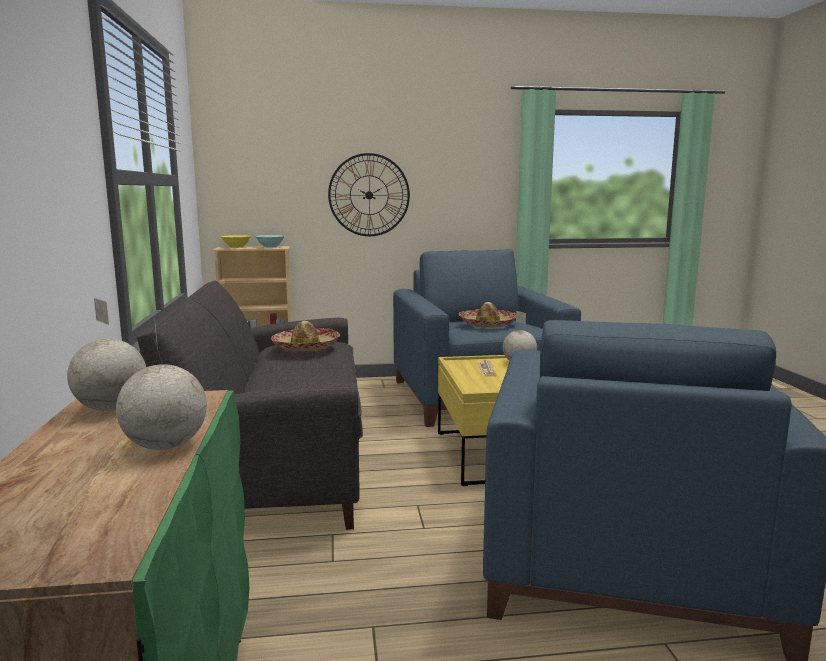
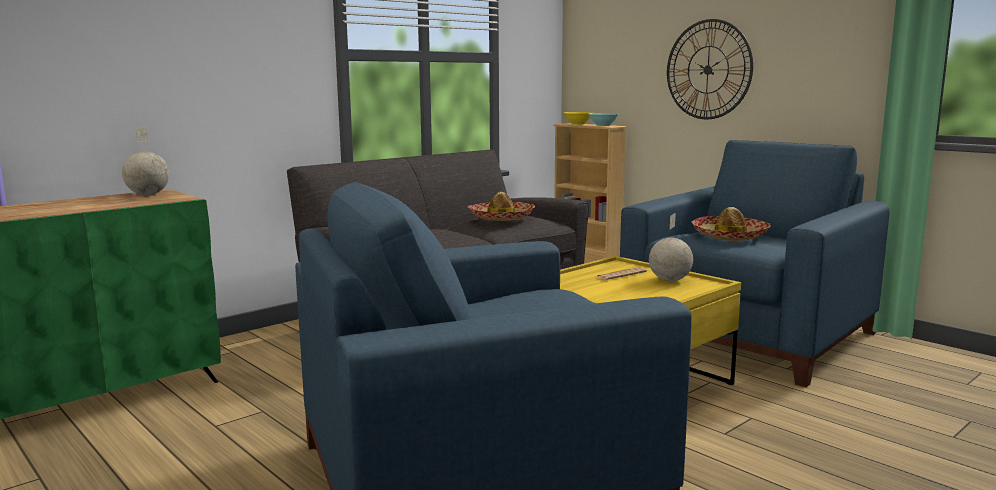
camera: 55 degrees right, 0 degrees up
(165, 447) = (90, 208): globe -> none

